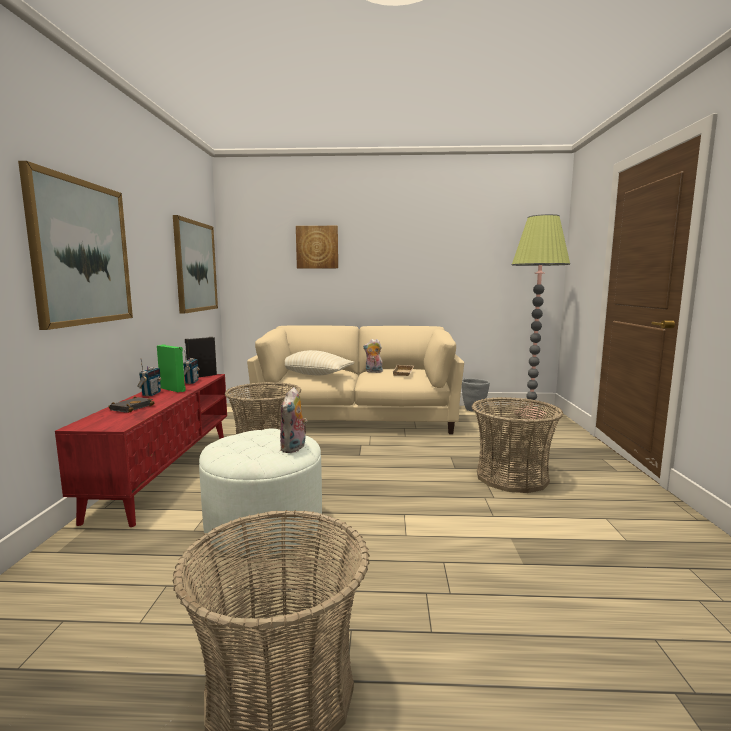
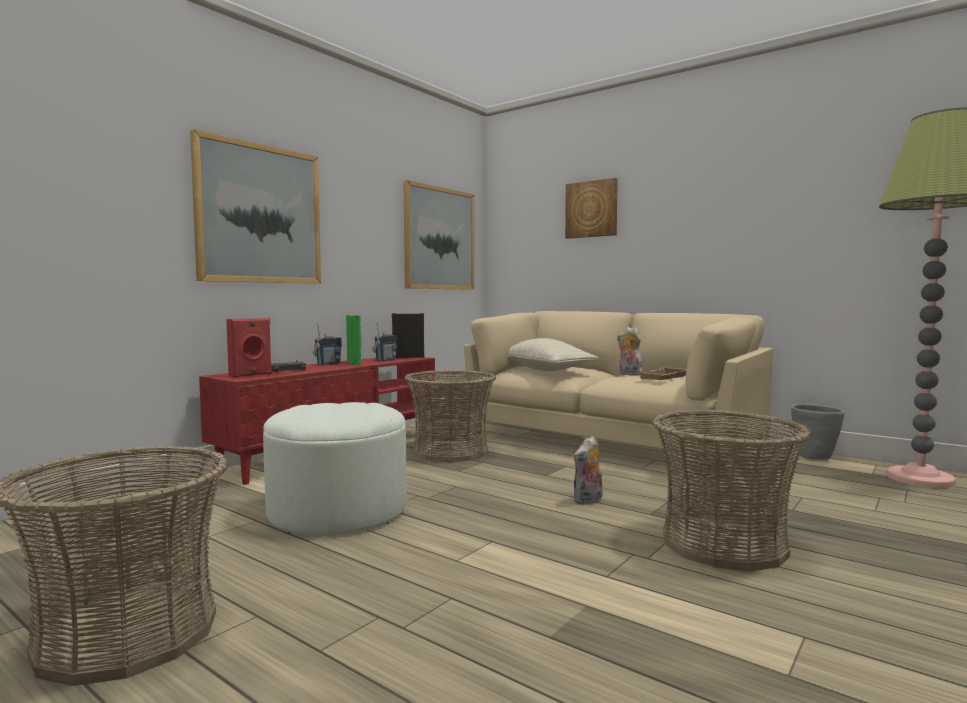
camera: 35 degrees right, 5 degrees down
(115, 420) = (251, 375): none -> red speaker
(294, 448) = (351, 418): plush toy -> plush toy (588, 501)

